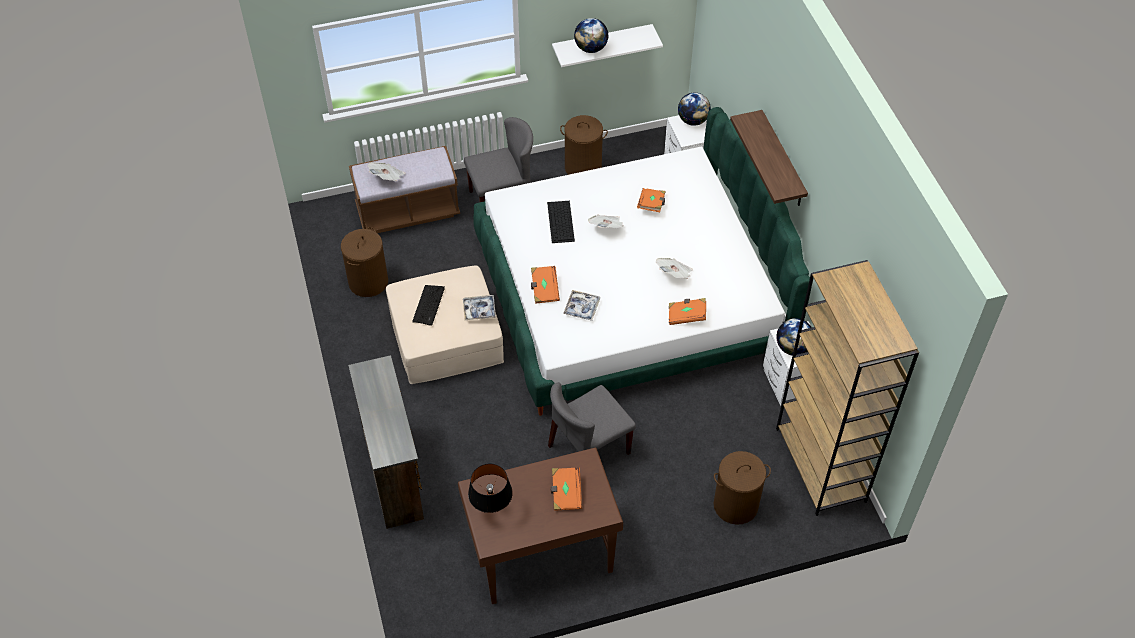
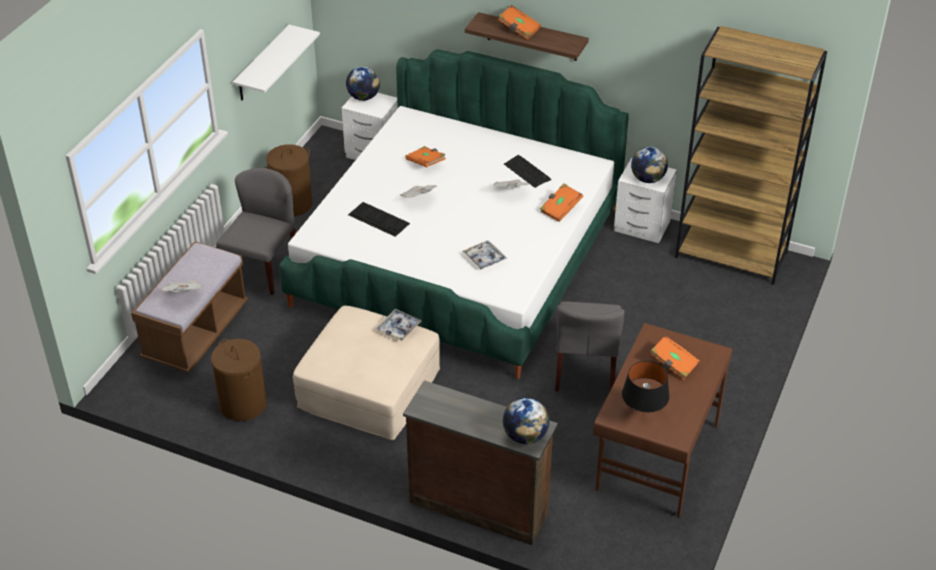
camera: 50 degrees left, 10 degrees down
(429, 305) = (355, 355): keyboard -> keyboard (527, 172)
(544, 289) = (439, 268): orange book -> orange book (518, 29)
(590, 48) = (269, 66): globe -> globe (525, 436)
(735, 505) = (722, 320): brown laundry basket -> none

